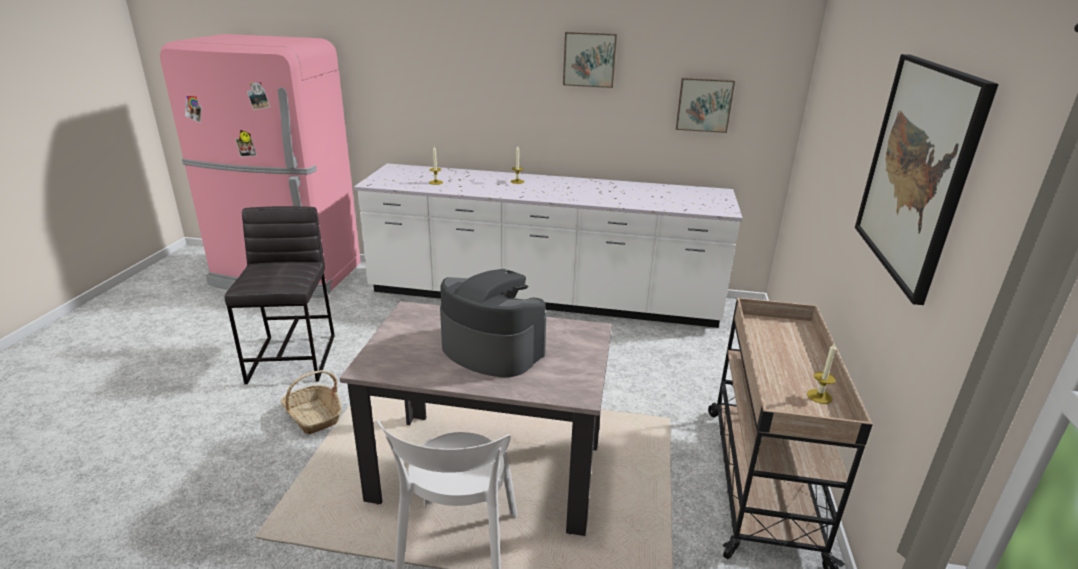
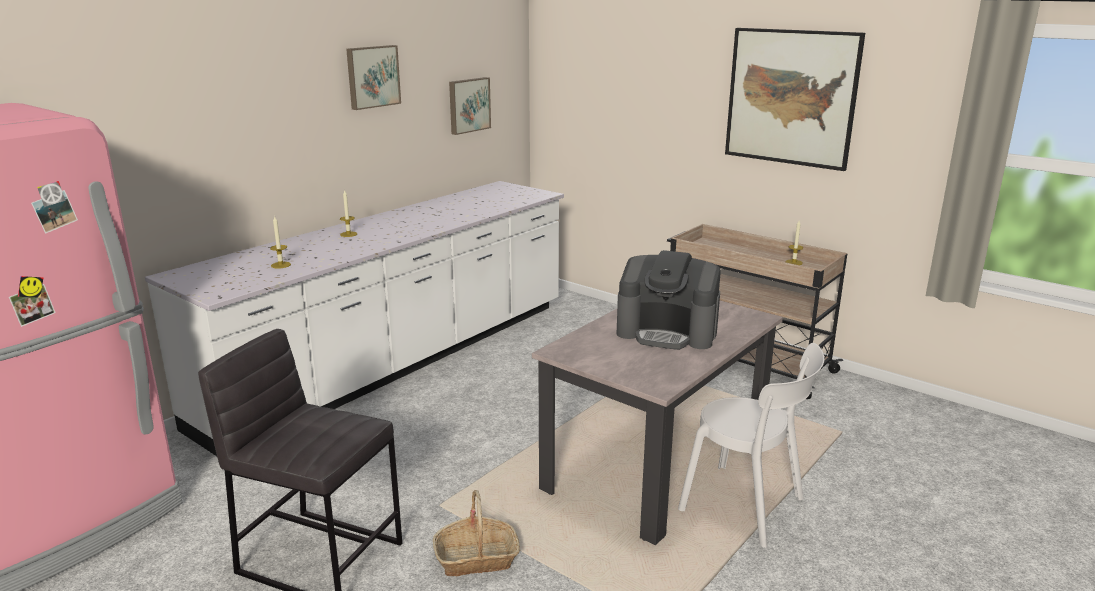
camera: 60 degrees left, 5 degrees down
(491, 349) = (667, 332): coffee machine -> coffee machine turned 135 degrees counterclockwise

